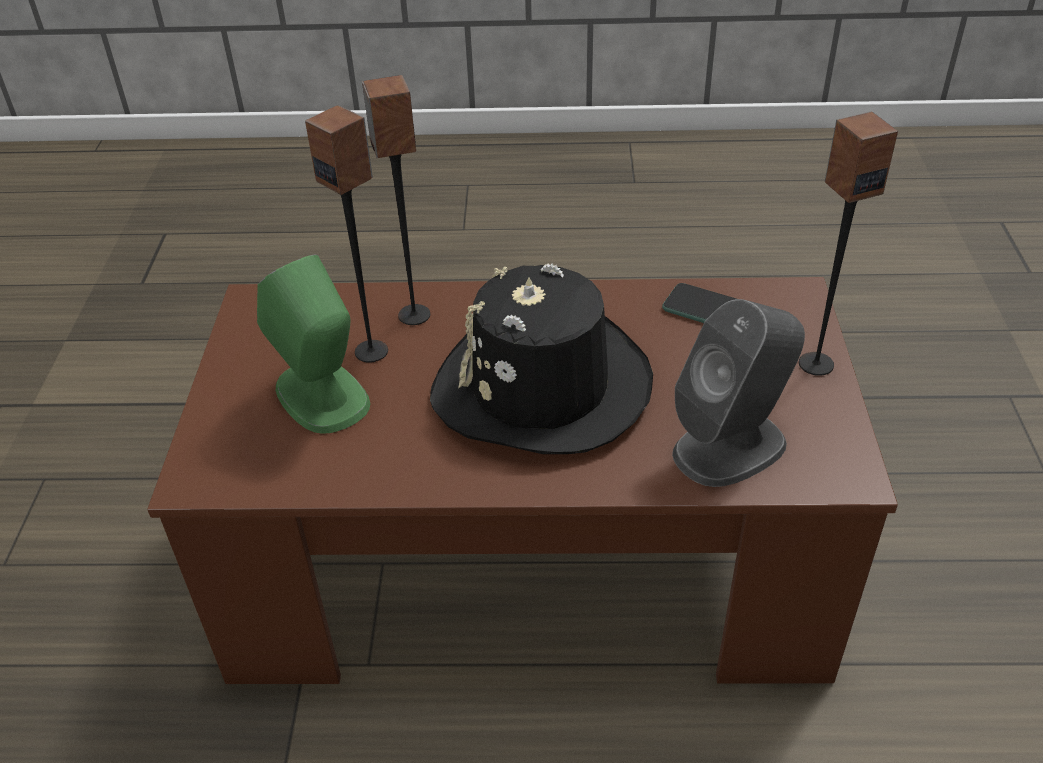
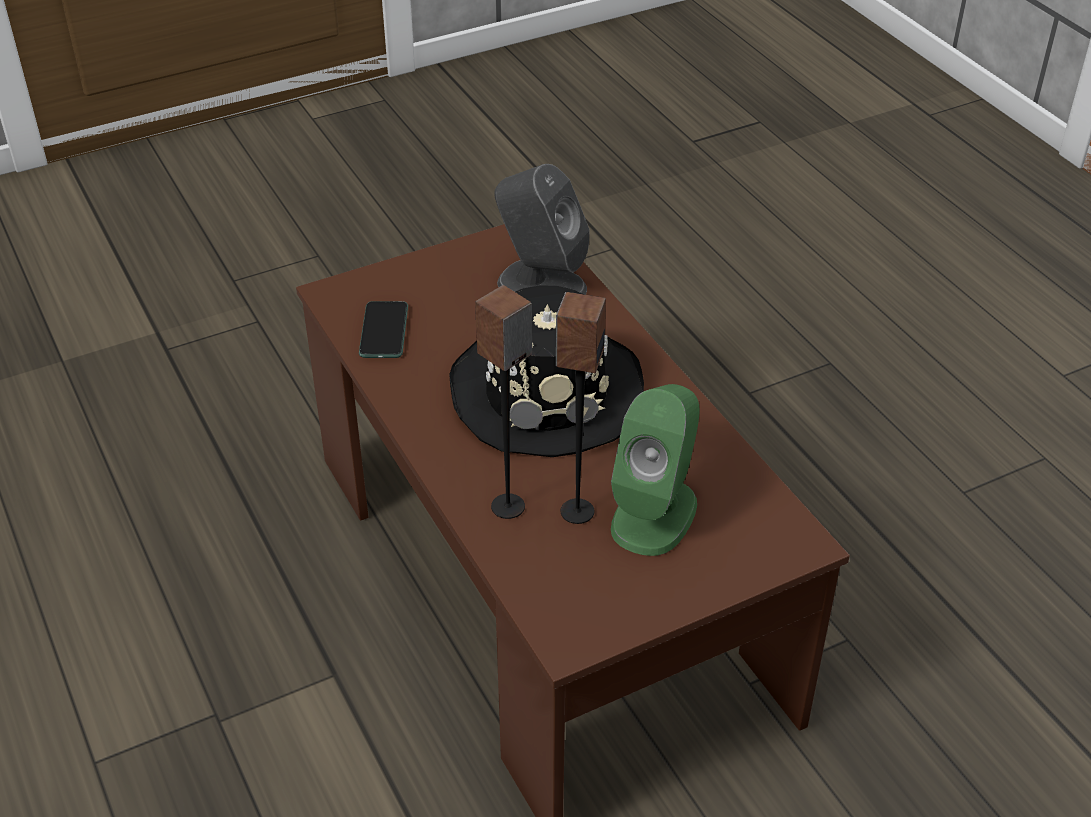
camera: 120 degrees left, 0 degrees up
(815, 363) = (419, 267): speaker -> none

